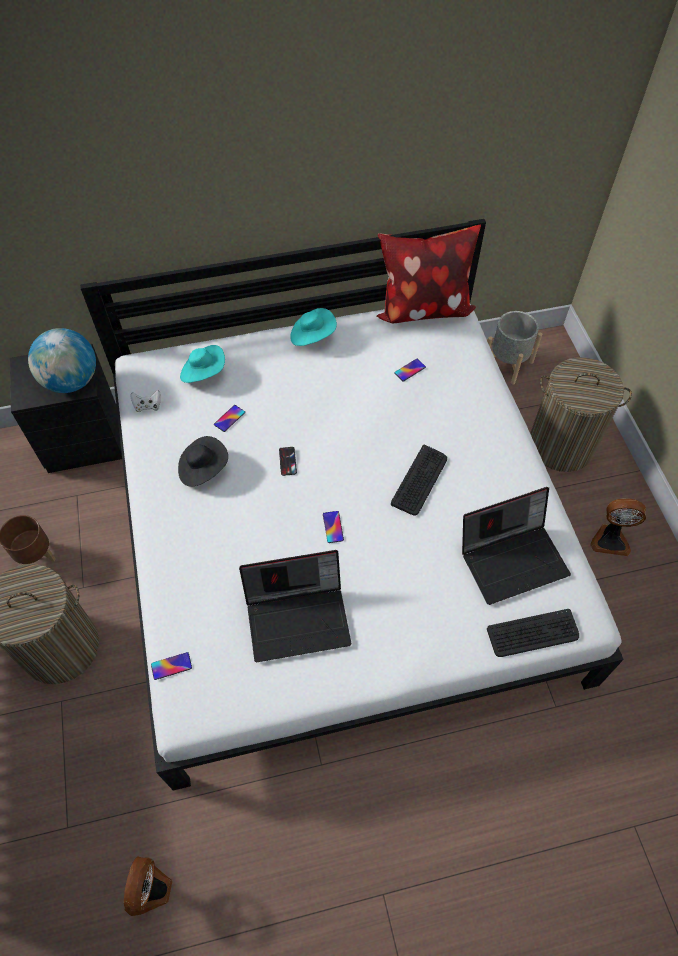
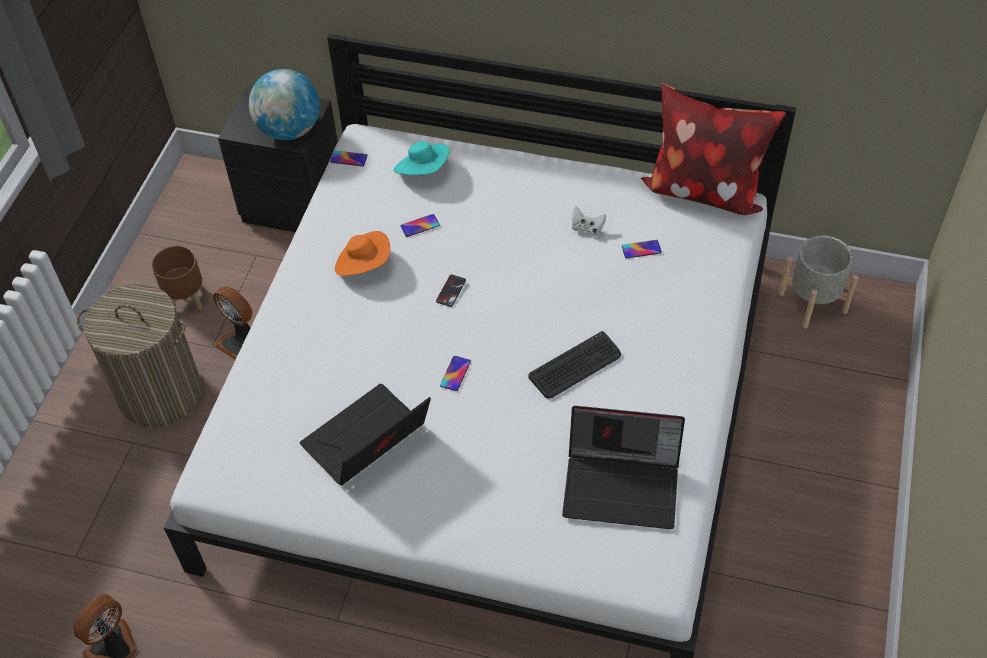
camera: 30 degrees right, 5 degrees down
(148, 406) = (348, 183): white game controller -> white game controller (587, 228)
(171, 666) = (223, 432): phone -> phone (348, 158)
(203, 468) = (364, 264): black hat -> orange hat
(299, 617) = (366, 442): laptop -> laptop turned 120 degrees clockwise
(312, 336) = (560, 174): turquoise hat -> none
(533, 633) = (592, 567): keyboard -> none
(561, 445) = (817, 420): laundry basket -> none
(610, 539) = (806, 547): fan -> fan (242, 343)

